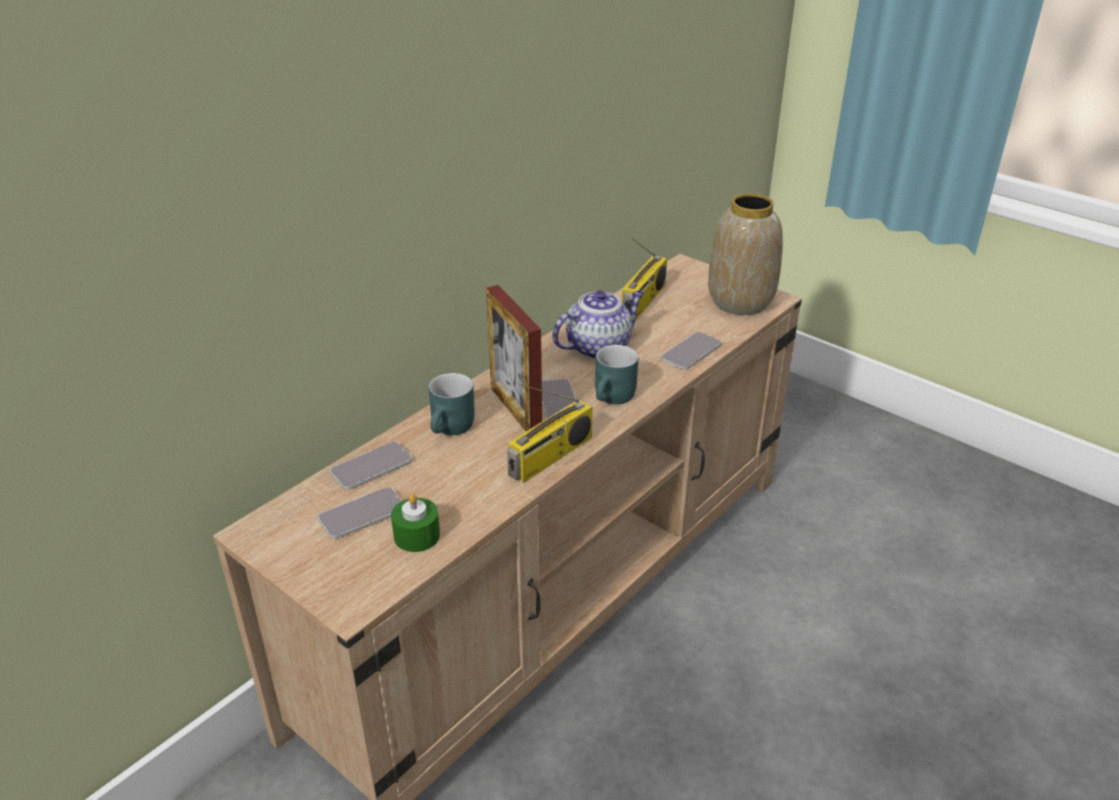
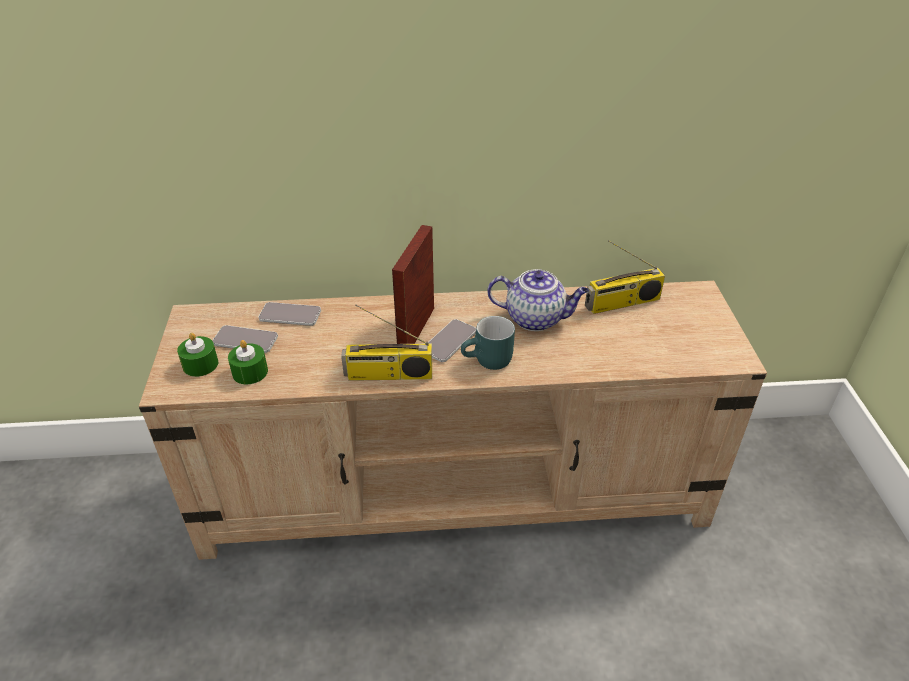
camera: 45 degrees right, 5 degrees up
(351, 563) = (200, 364): none -> green candle
(453, 429) = (363, 320): turquoise mug -> none
(691, 352) = (597, 362): phone -> none
(740, 301) = (703, 345): vase -> none

